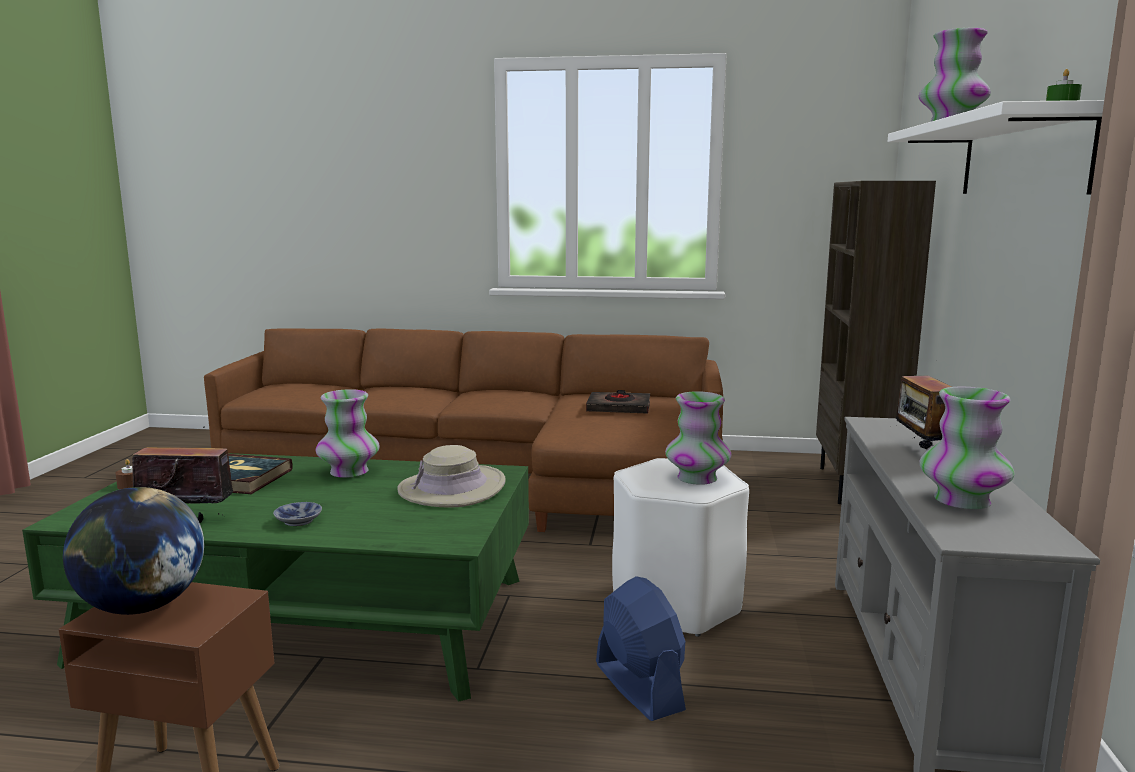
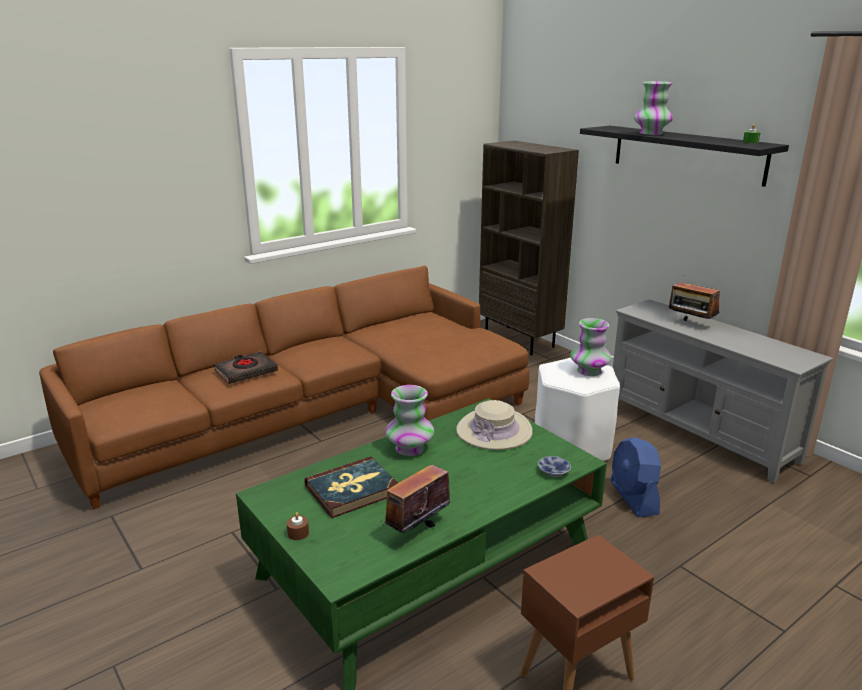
camera: 45 degrees left, 10 degrees up
(142, 607) = (577, 580): globe -> none
(297, 521) = (479, 494): bowl -> bowl (554, 472)
(619, 408) = (420, 334): black book -> black book (246, 371)
(638, 686) = (633, 498): blue fan -> blue fan turned 120 degrees counterclockwise
(962, 501) = (755, 346): vase -> none
(1021, 157) = (687, 154): white shelf -> black shelf

